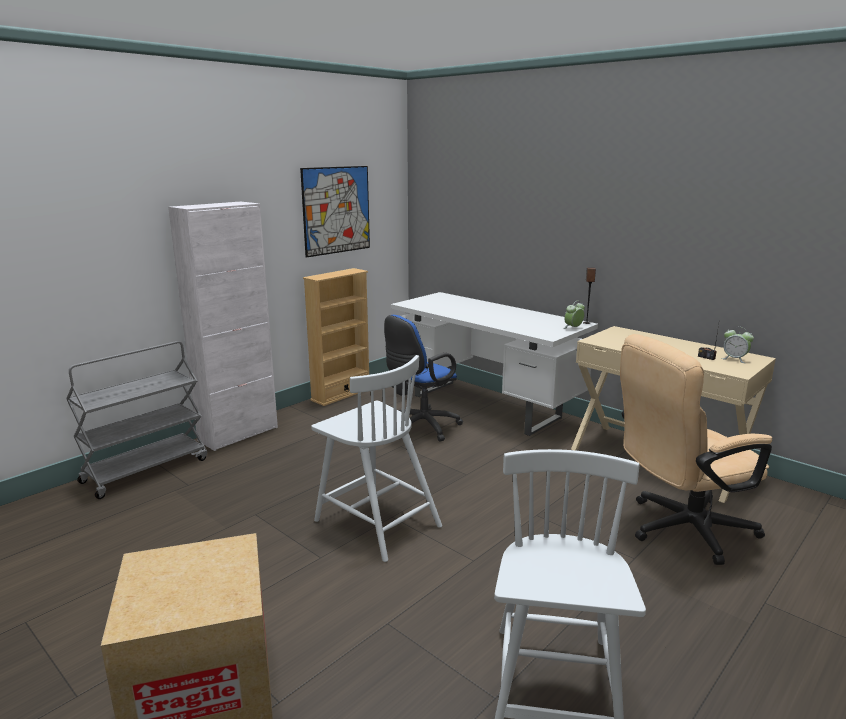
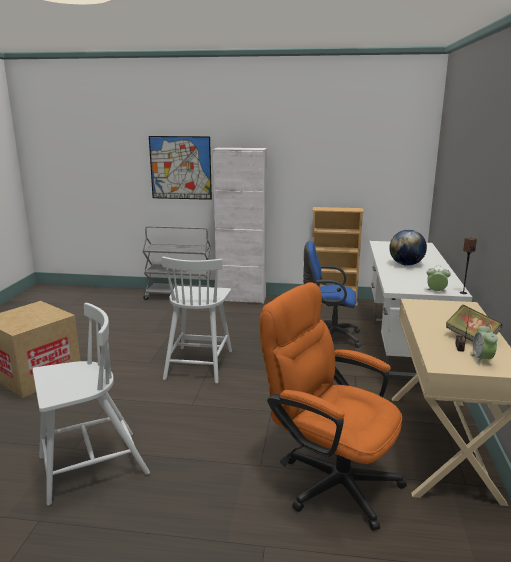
camera: 55 degrees right, 0 degrees up
(336, 210) = (353, 161): picture -> picture (180, 168)
(488, 315) = (406, 264): none -> globe
(680, 529) = (329, 479): beige office chair -> orange office chair
(691, 349) = (471, 338): none -> book

